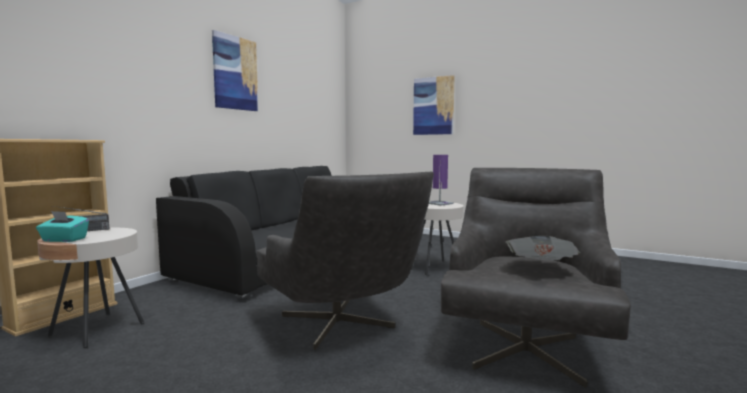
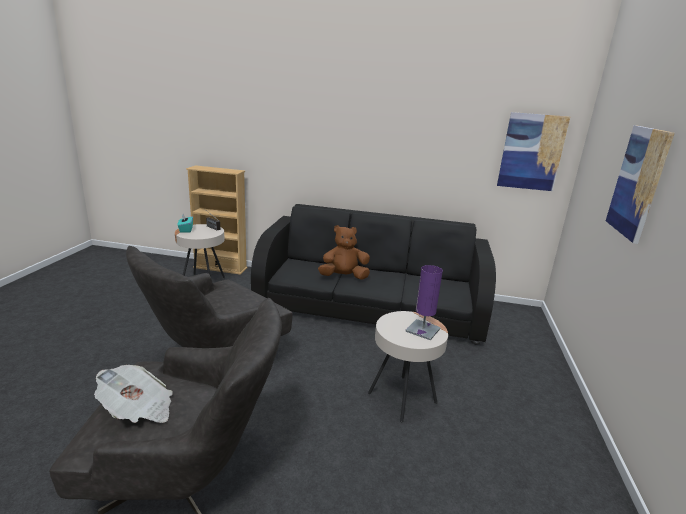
camera: 70 degrees right, 15 degrees up
(235, 73) = (377, 115): picture -> picture (531, 152)
(285, 230) = (343, 277): none -> brown plush toy

